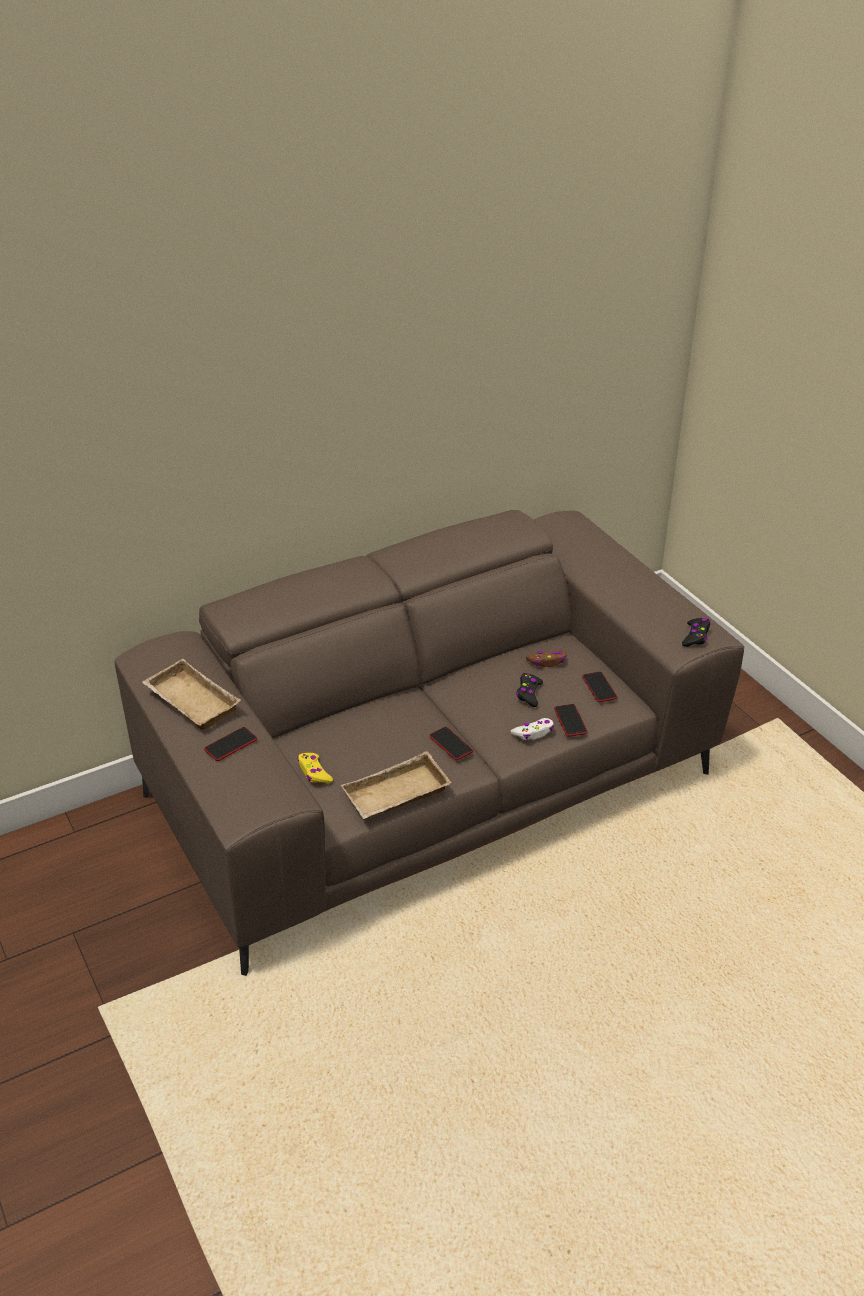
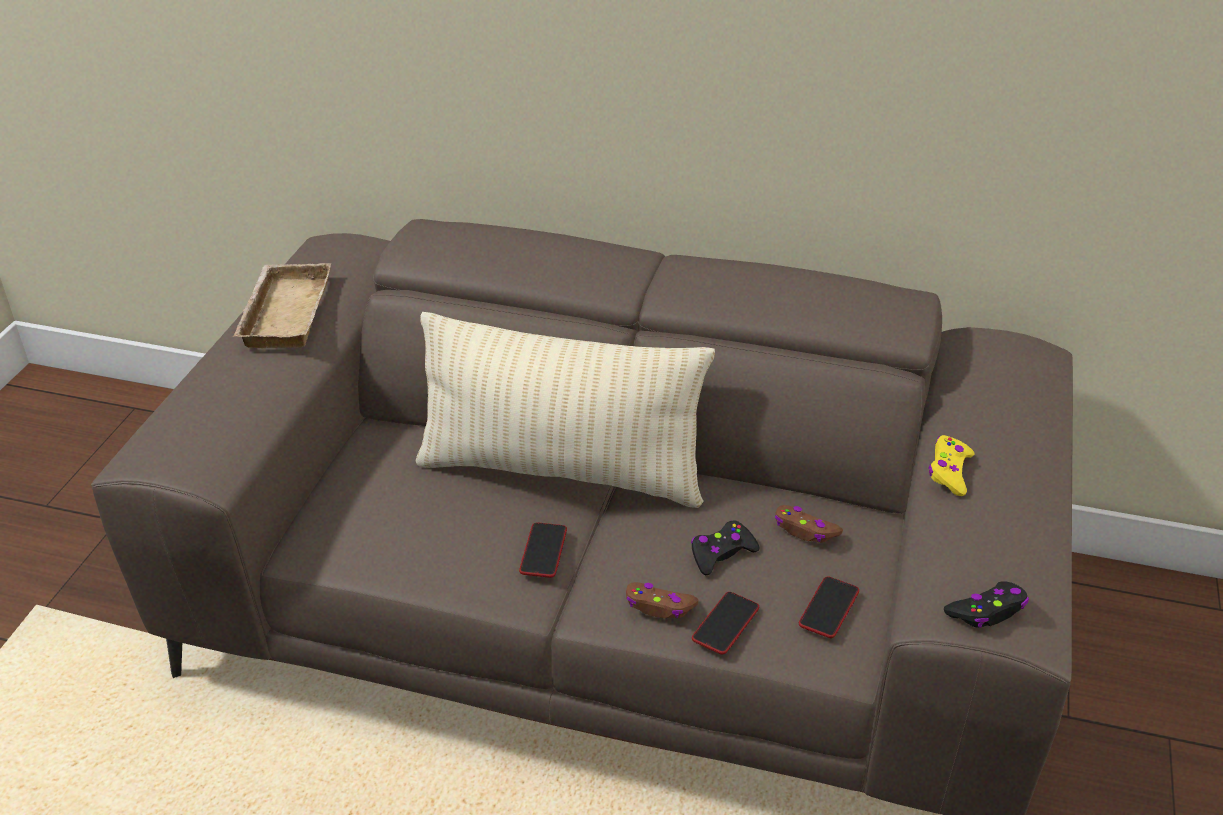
camera: 45 degrees right, 0 degrees up
(231, 745) = (246, 378): phone -> none
(314, 772) = (361, 481): yellow game controller -> yellow game controller (949, 472)
(396, 796) = (398, 567): beige tray -> none
(404, 705) = (561, 472): none -> beige pillow
(534, 733) = (659, 606): white game controller -> brown game controller

